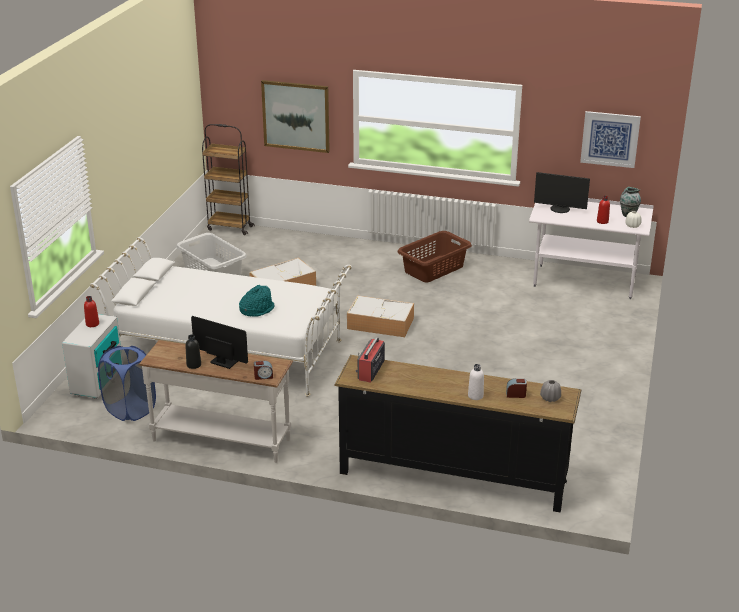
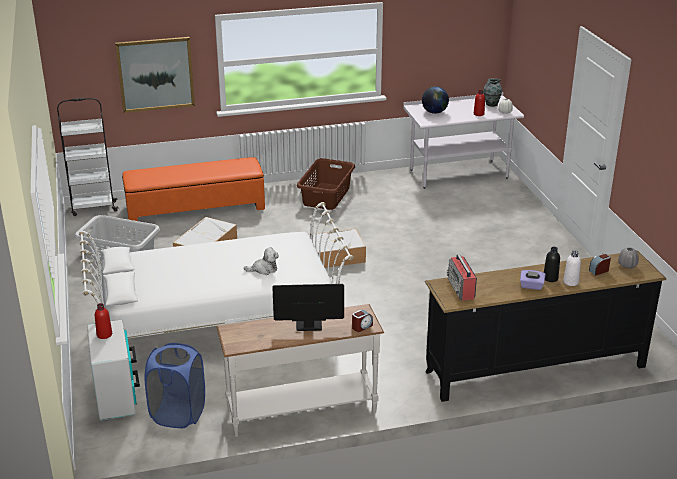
camera: 30 degrees left, 0 degrees up
(194, 365) = (282, 338): black bottle -> black bottle (550, 278)
(230, 228) = (94, 209): brown cart -> white cart
(257, 309) = (264, 269): turquoise hat -> plush toy
(311, 249) = (196, 207): none -> orange bench
(435, 388) = (531, 286): none -> purple tissue box
(560, 209) = (434, 112): monitor -> globe
(610, 139) = (463, 39): picture -> none

